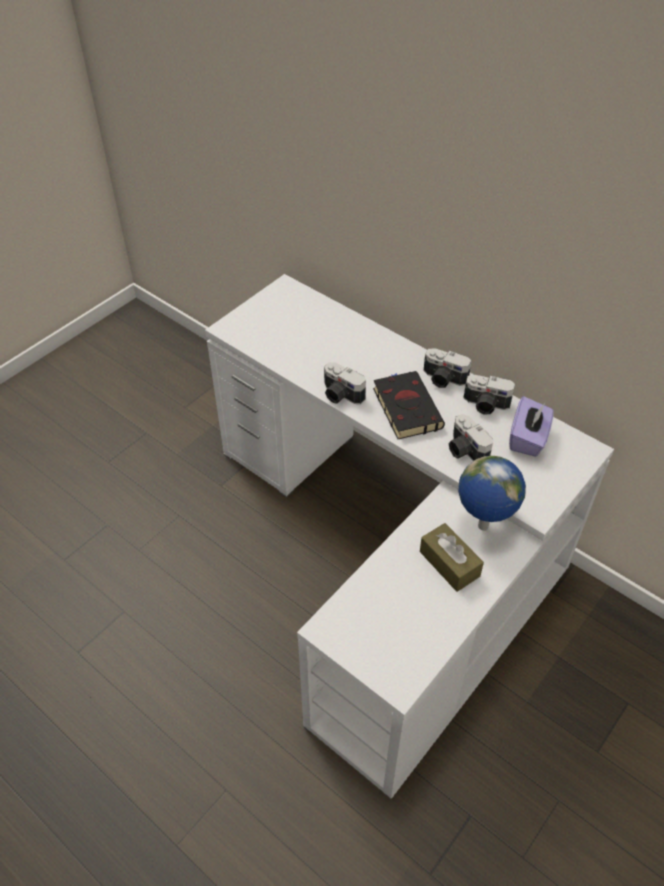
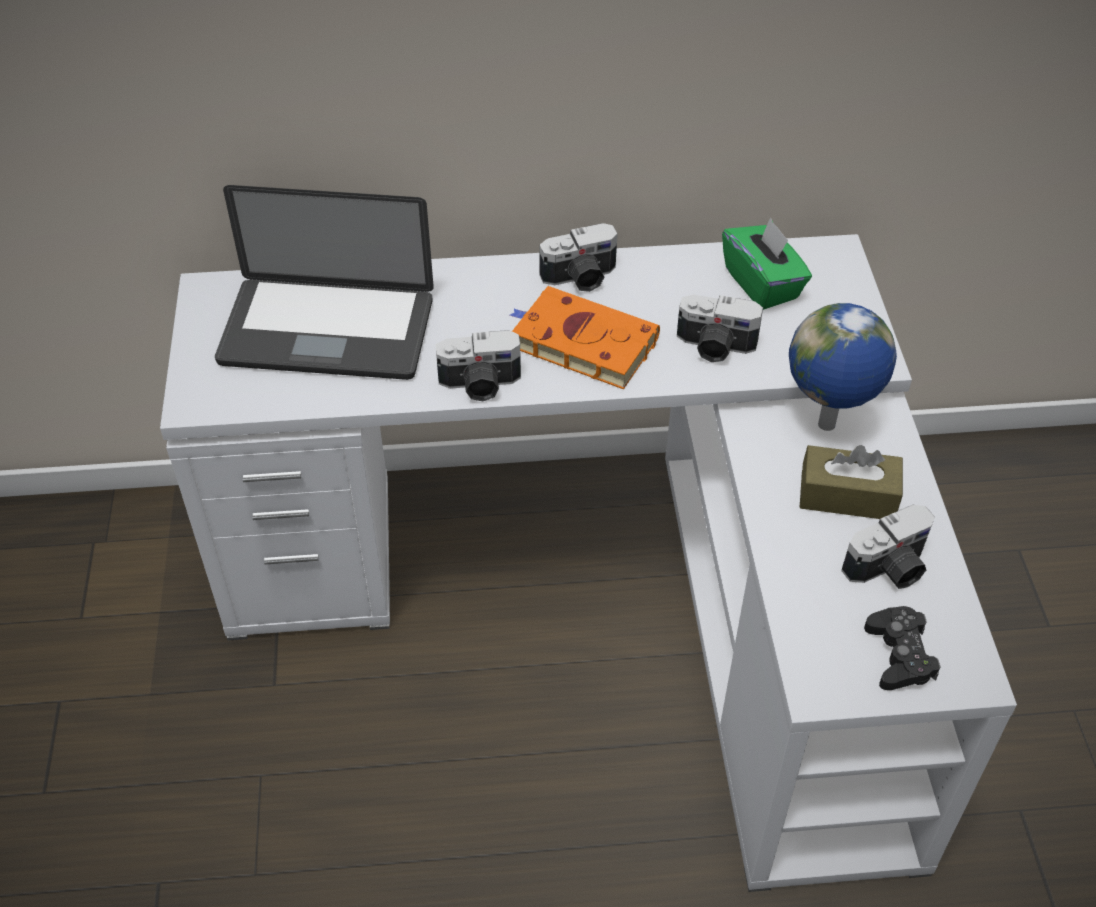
camera: 45 degrees left, 0 degrees up
(309, 332) = (327, 331): none -> laptop
(379, 647) = (899, 655): none -> black game controller
(405, 407) = (580, 342): black book -> orange book
(485, 405) = (668, 276): camera -> camera (890, 569)
(528, 439) = (762, 284): purple tissue box -> green tissue box

